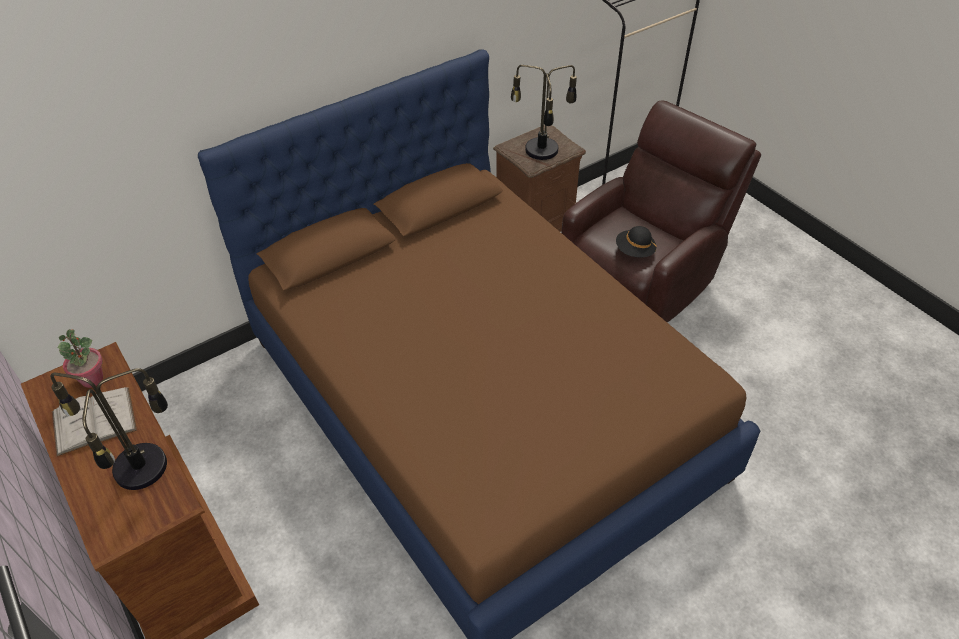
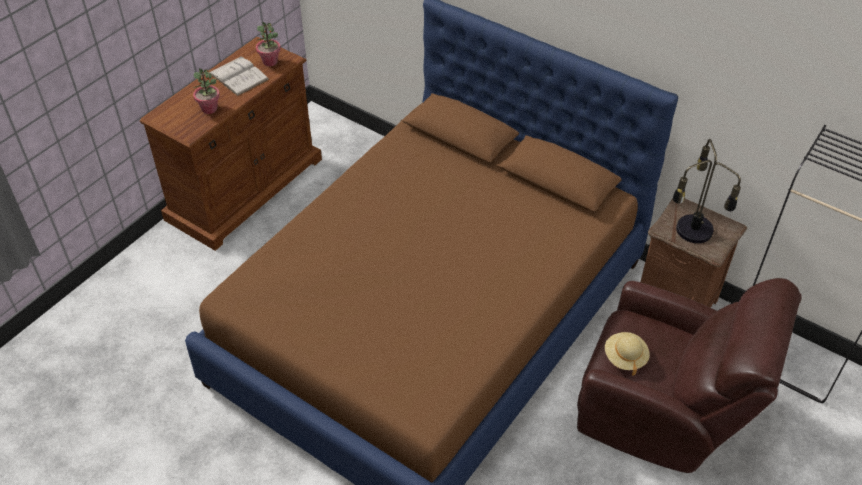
camera: 70 degrees right, 0 degrees up
(140, 468) = (209, 109): table lamp -> potted plant
(634, 251) = (625, 357): black hat -> beige hat

